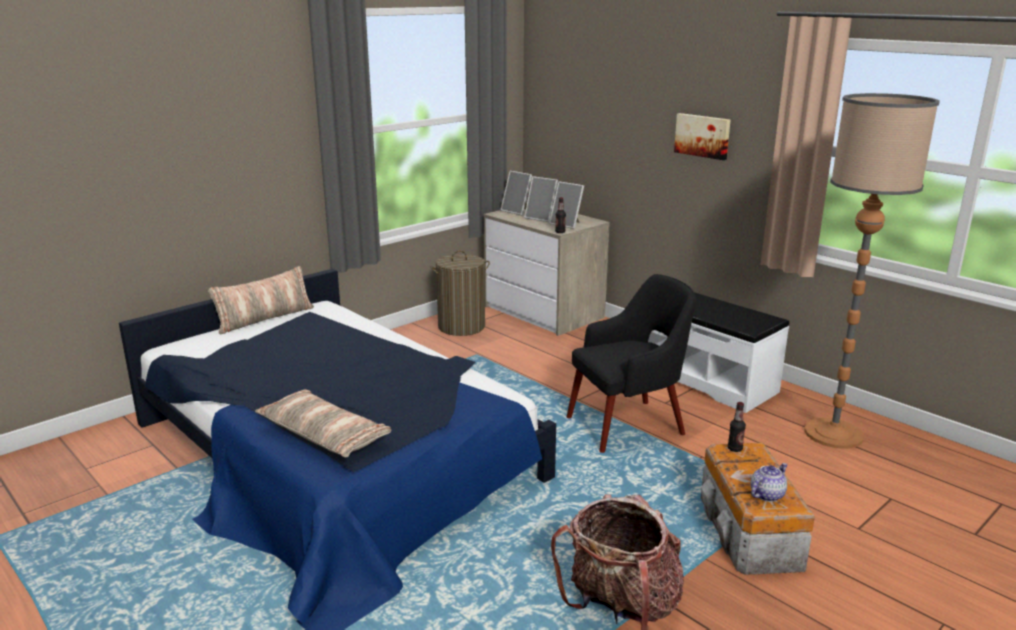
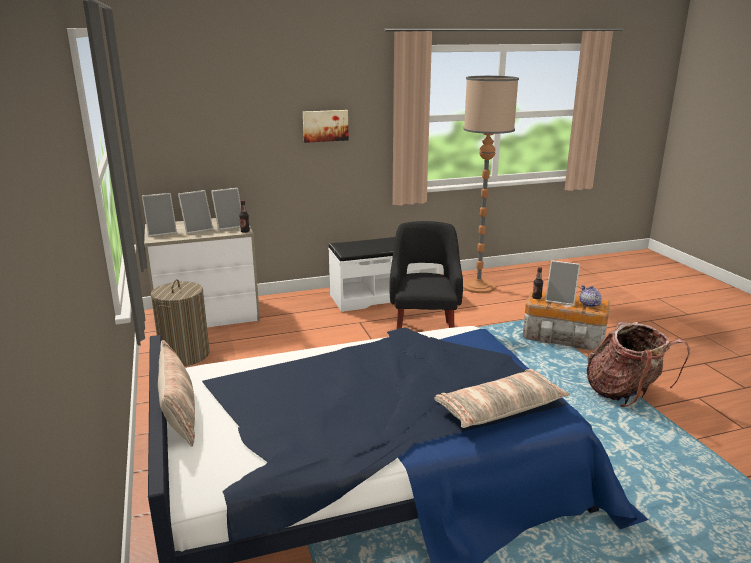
camera: 65 degrees left, 0 degrees up
(752, 469) = (561, 300): none -> picture frame

